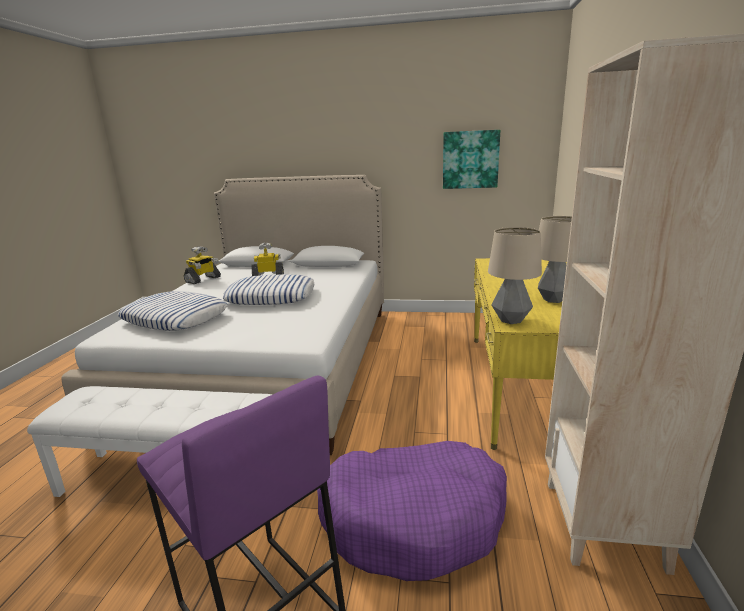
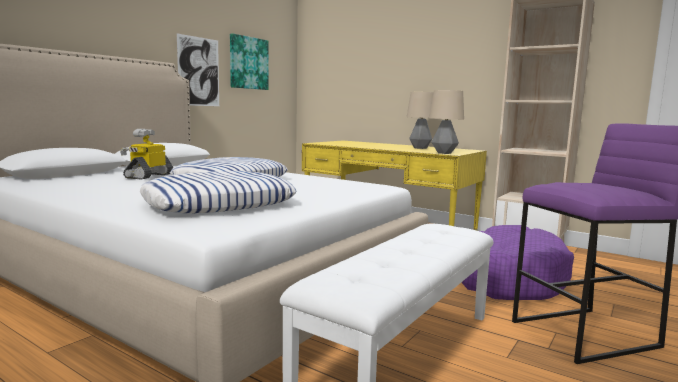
camera: 65 degrees left, 10 degrees down
(203, 279) = (59, 189): toy robot -> none
(404, 176) = (199, 71): none -> picture

